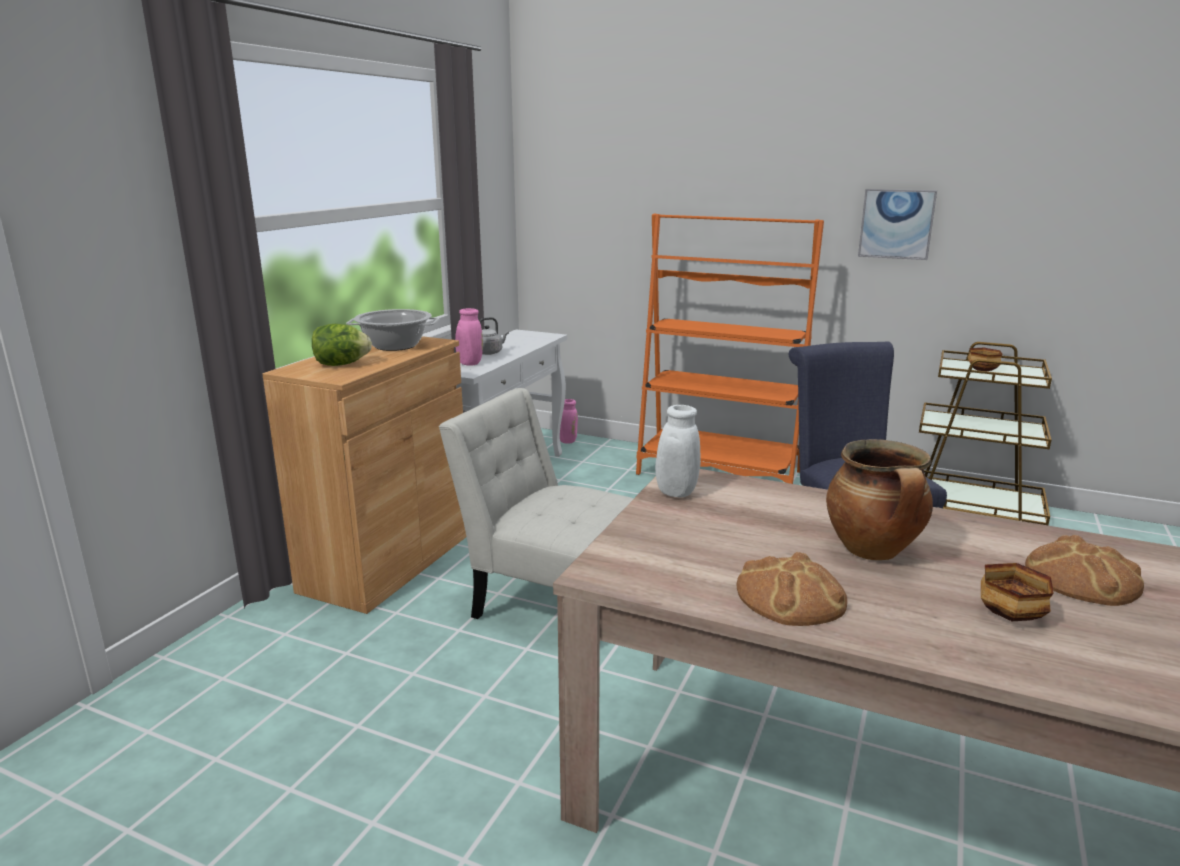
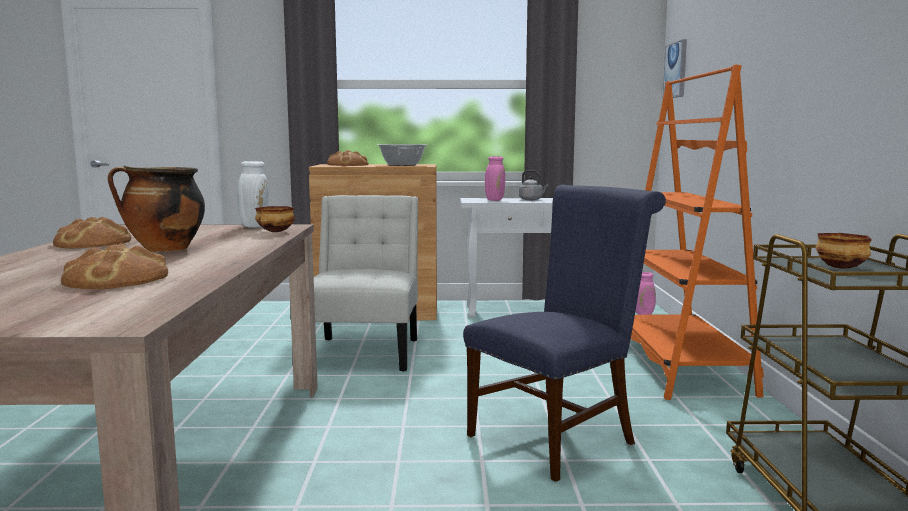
camera: 65 degrees right, 10 degrees down
(341, 364) = (348, 165): lettuce -> bread
(896, 224) = (850, 63): picture -> picture (676, 70)
(1012, 615) = (54, 268): bowl -> bowl (275, 231)

